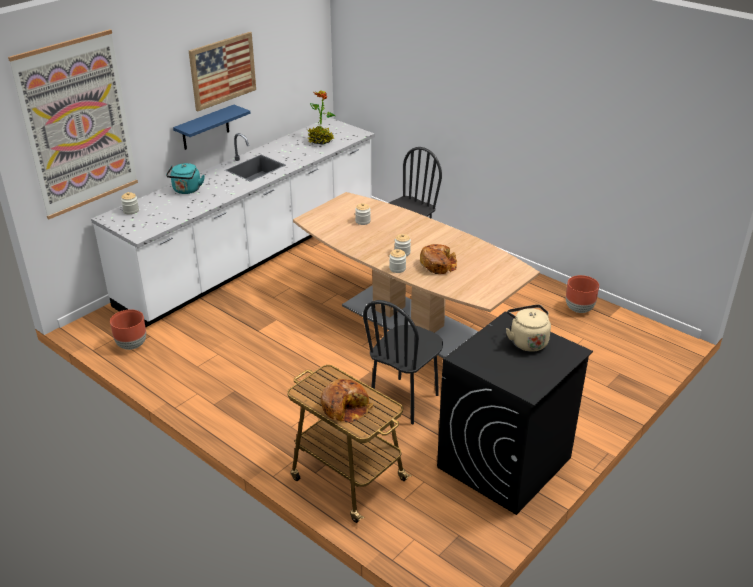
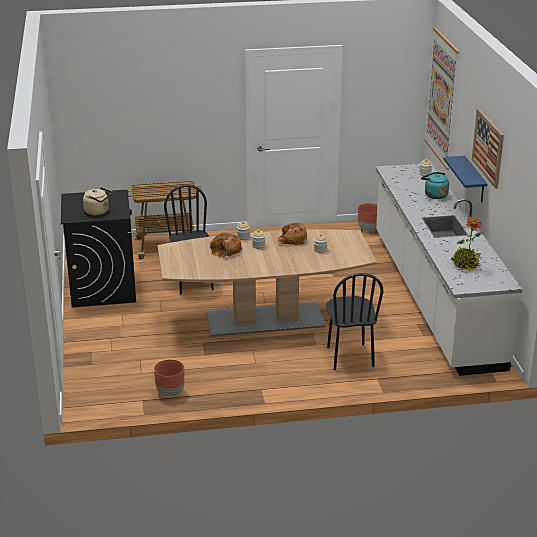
camera: 130 degrees right, 5 degrees down
(346, 407) = (158, 188): bread -> bread (292, 240)

